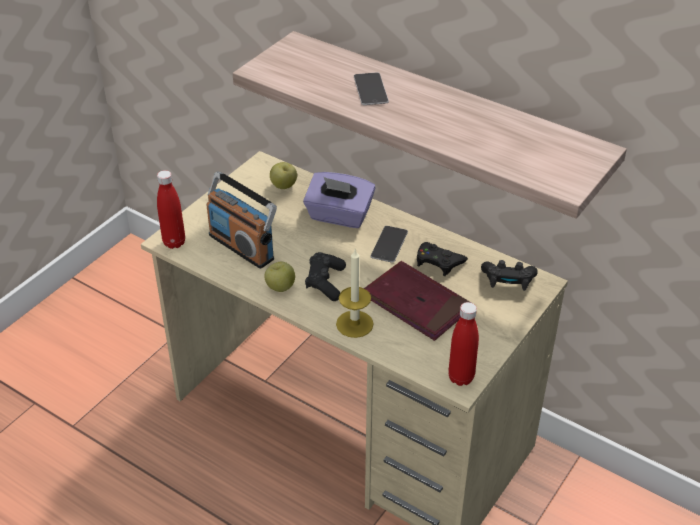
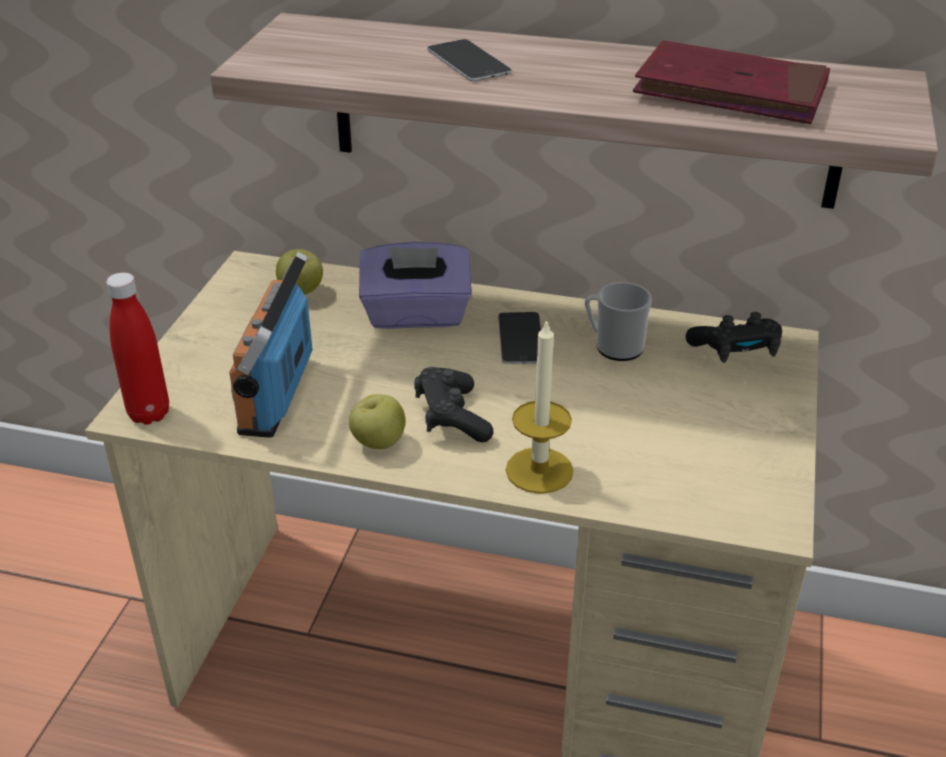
camera: 20 degrees left, 5 degrees down
(242, 246) = (276, 393): radio -> radio turned 75 degrees clockwise
(417, 304) = (620, 415): red book -> red book (731, 92)
(438, 262) = (613, 347): black game controller -> mug
(461, 377) = (766, 511): red bottle -> none

